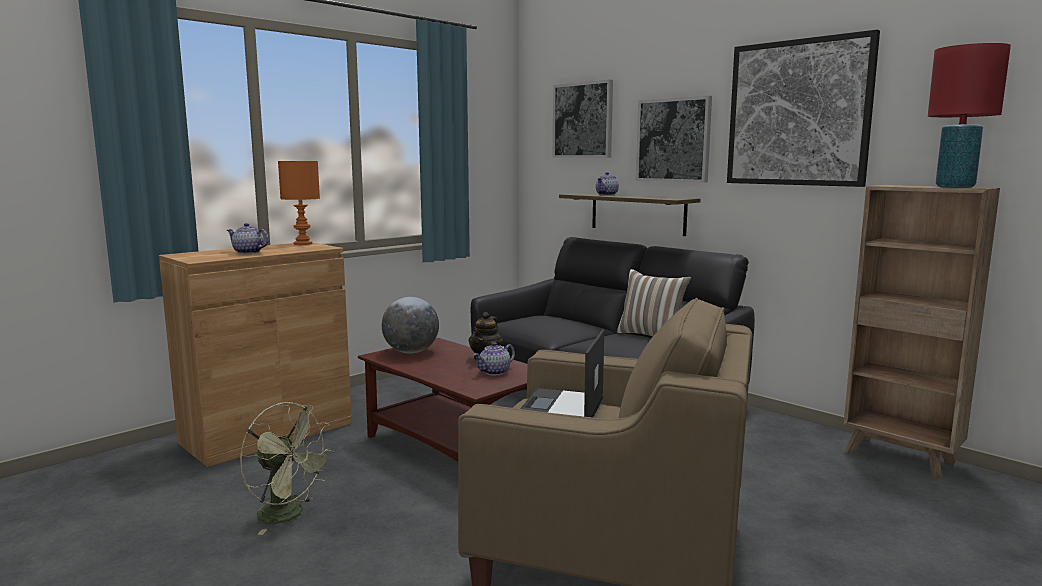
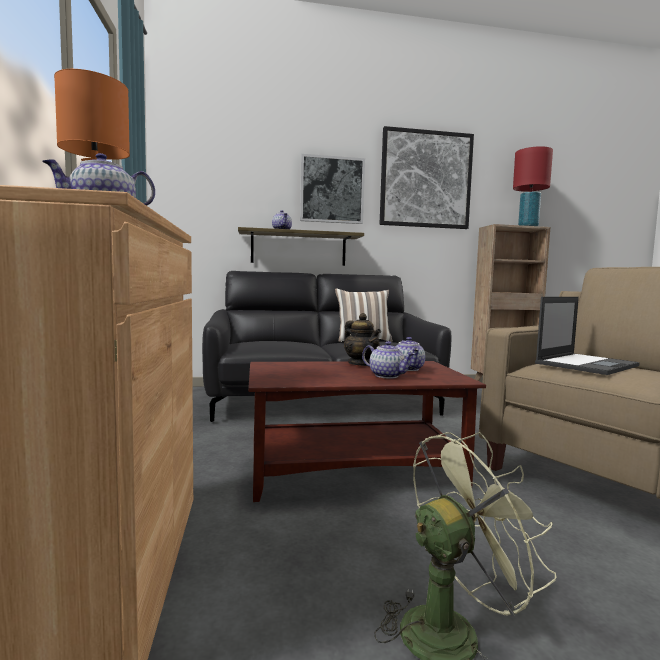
camera: 55 degrees left, 5 degrees down
(411, 352) = (286, 373): globe -> none
(452, 372) = (387, 376): none -> teapot
(560, 409) = (586, 364): laptop -> laptop turned 90 degrees counterclockwise
(583, 120) = (237, 164): picture -> none

